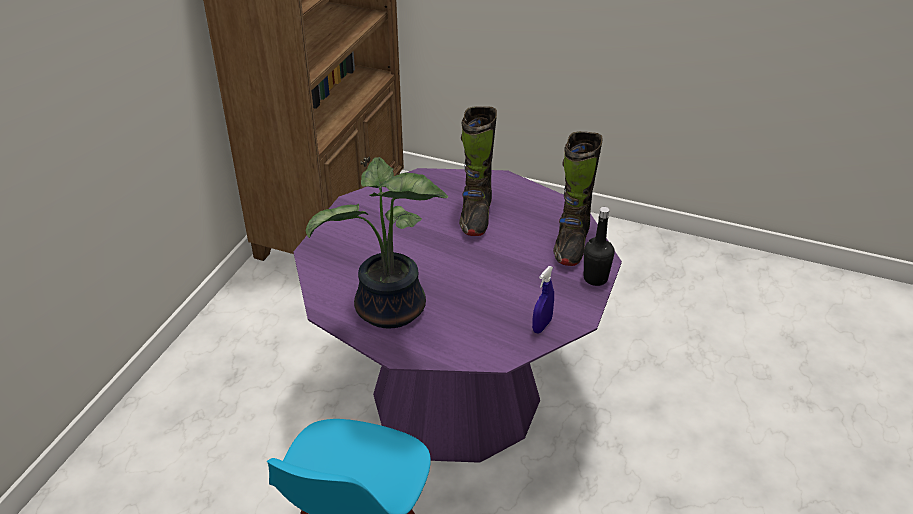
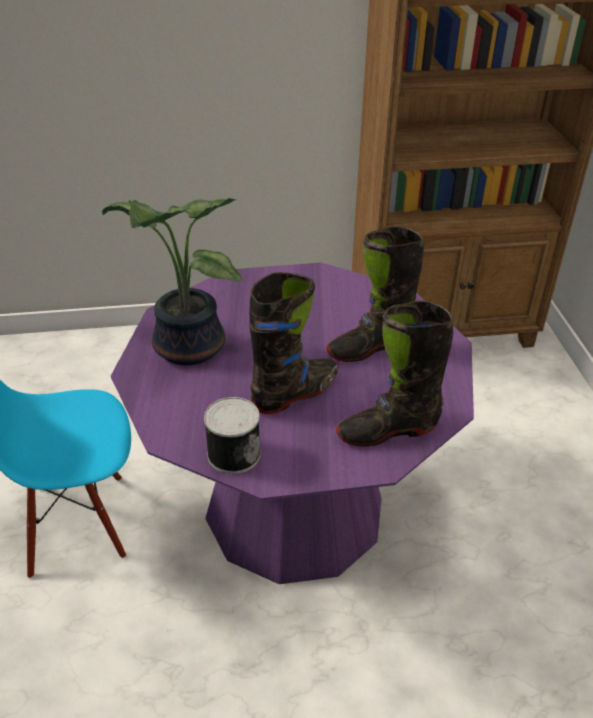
camera: 60 degrees right, 0 degrees up
(498, 271) = (295, 393): none -> black boot
(542, 326) = (233, 453): blue spray bottle -> can
(595, 278) = (344, 469): black bottle -> none

